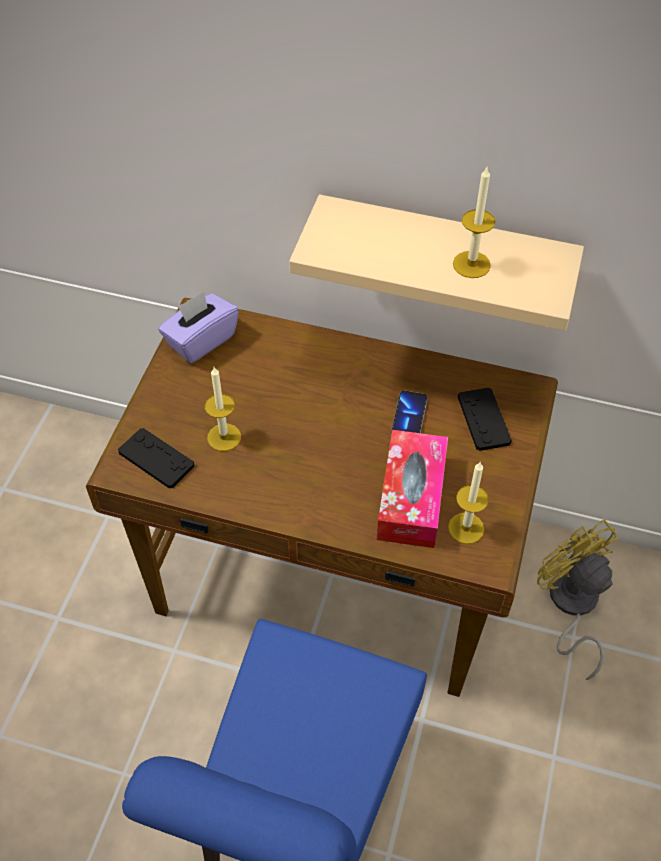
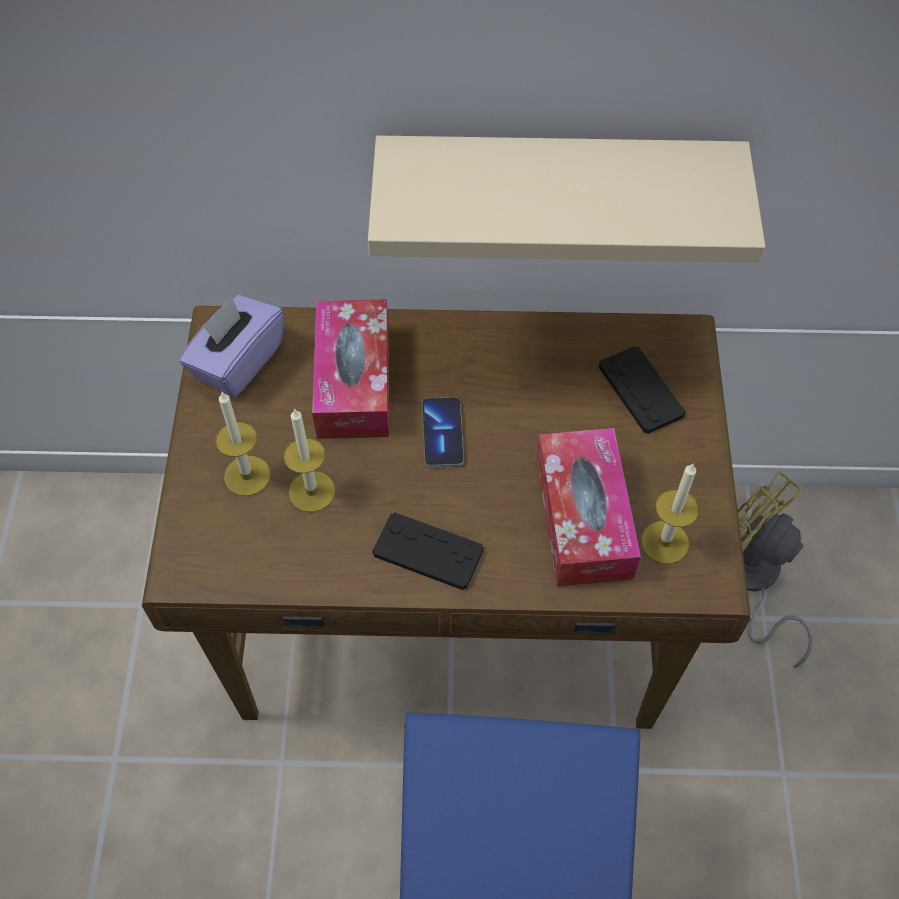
camera: 15 degrees left, 5 degrees up
(156, 459) = (229, 544): black game controller -> black game controller (428, 552)
(277, 370) = (354, 381): none -> tissue box
(409, 417) = (545, 408): phone -> phone (442, 433)
(471, 264) = (614, 196): candle -> candle (247, 476)

